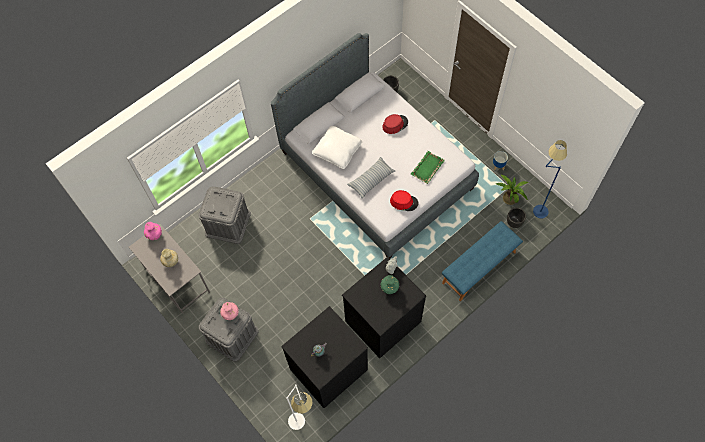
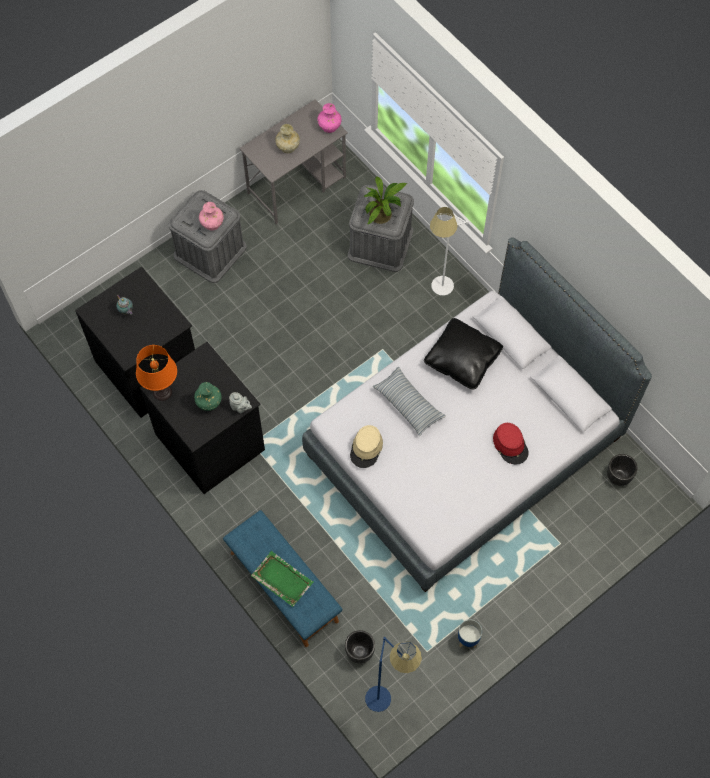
camera: 90 degrees right, 0 degrees up
(304, 423) = (78, 336): white floor lamp -> white floor lamp (439, 294)
(337, 151) = (462, 359): white pillow -> black pillow
(382, 320) = (162, 392): none -> orange table lamp
(404, 202) = (366, 448): red hat -> beige hat
(427, 168) = (427, 487): green tray -> green tray (281, 579)
(509, 197) = (407, 649): potted plant -> potted plant (383, 214)

